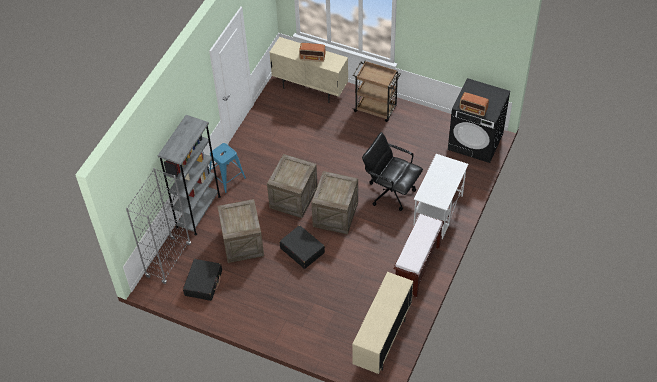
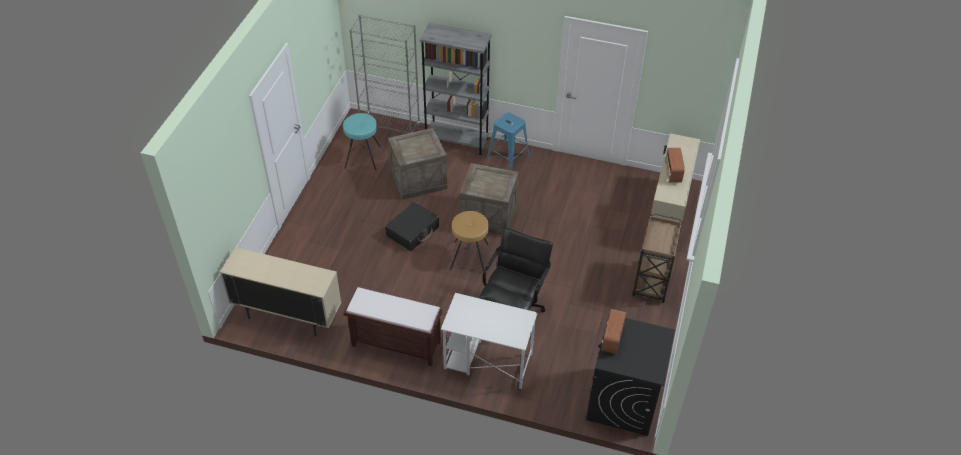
camera: 80 degrees right, 5 degrees down
(203, 283) = (363, 157): black suitcase -> turquoise stool
(335, 214) = (469, 256): crate -> brown stool

